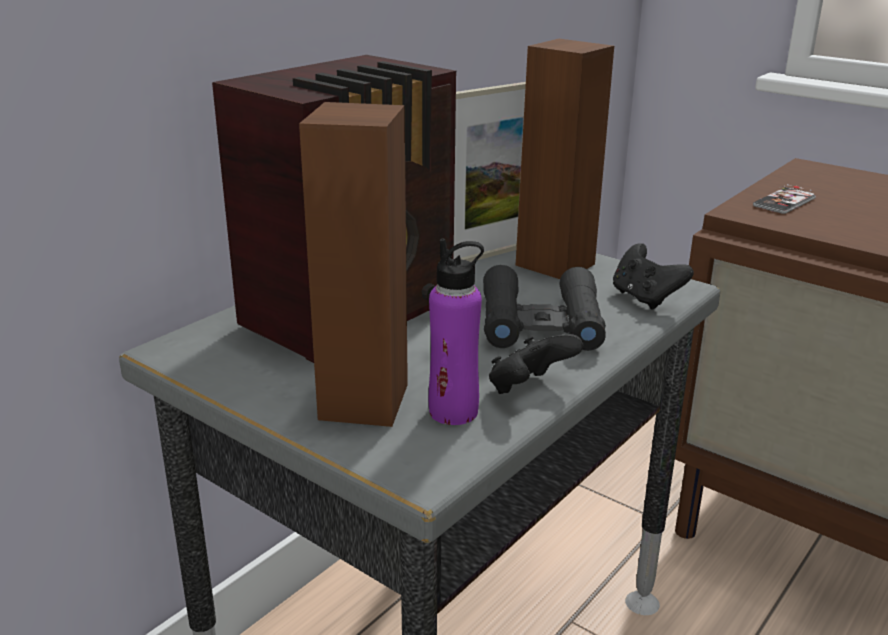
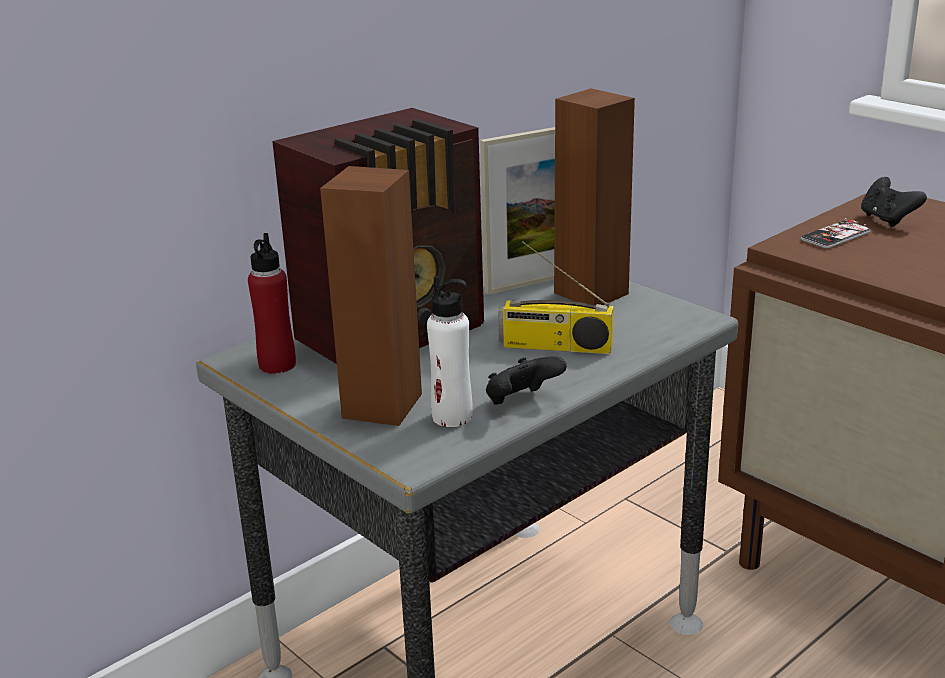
camera: 10 degrees right, 0 degrees up
(222, 356) = (277, 365): none -> red bottle
(453, 412) = (452, 417): purple bottle -> white bottle
(540, 323) = (555, 346): black binoculars -> radio
(645, 298) = (660, 327): black game controller -> black game controller (887, 220)

